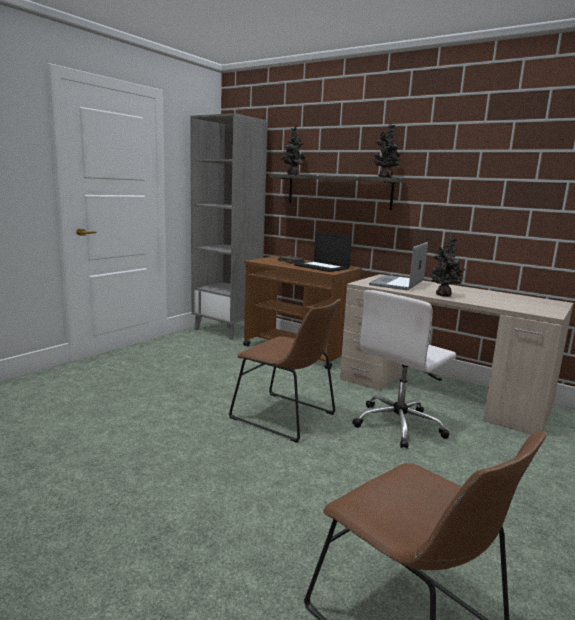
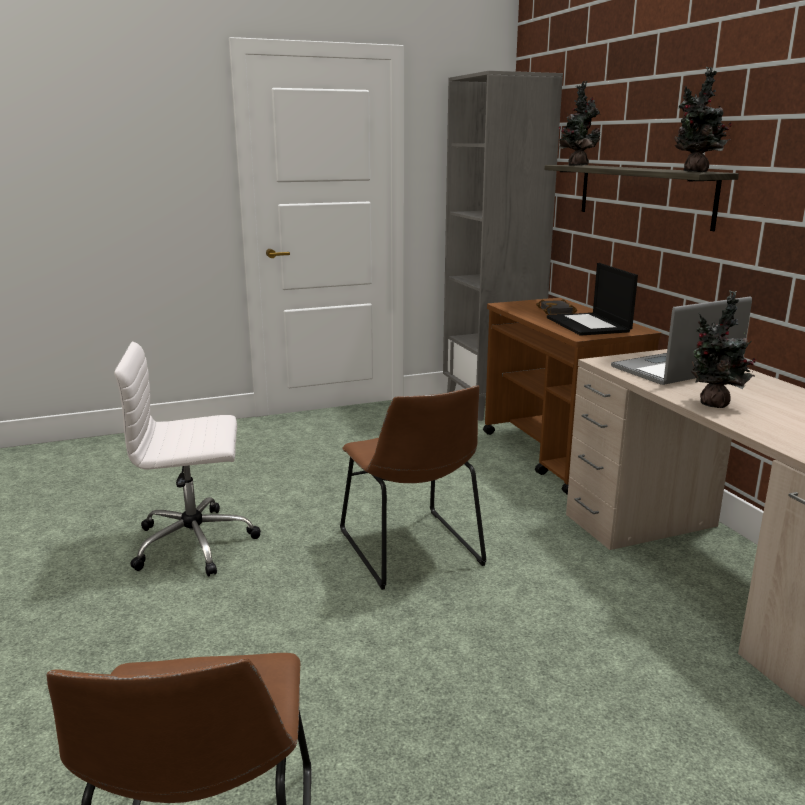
camera: 35 degrees right, 5 degrees up
(399, 425) = (566, 612): white office chair -> white office chair (196, 543)

